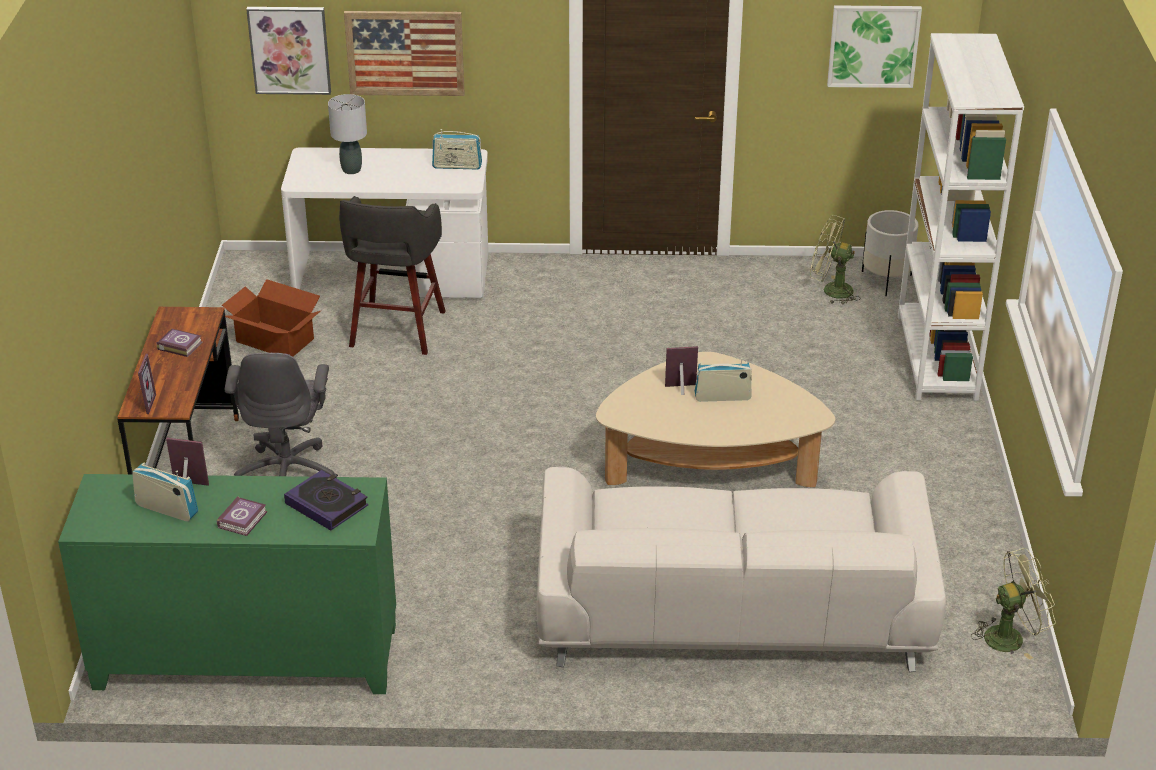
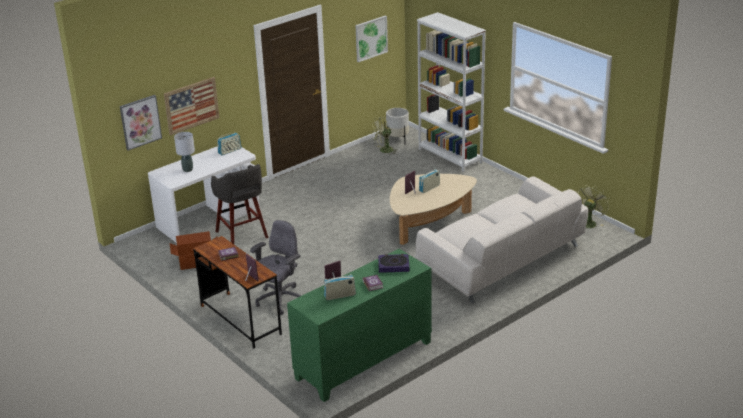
camera: 40 degrees left, 5 degrees down
(288, 473) = (279, 300): grey office chair -> grey office chair turned 105 degrees counterclockwise

